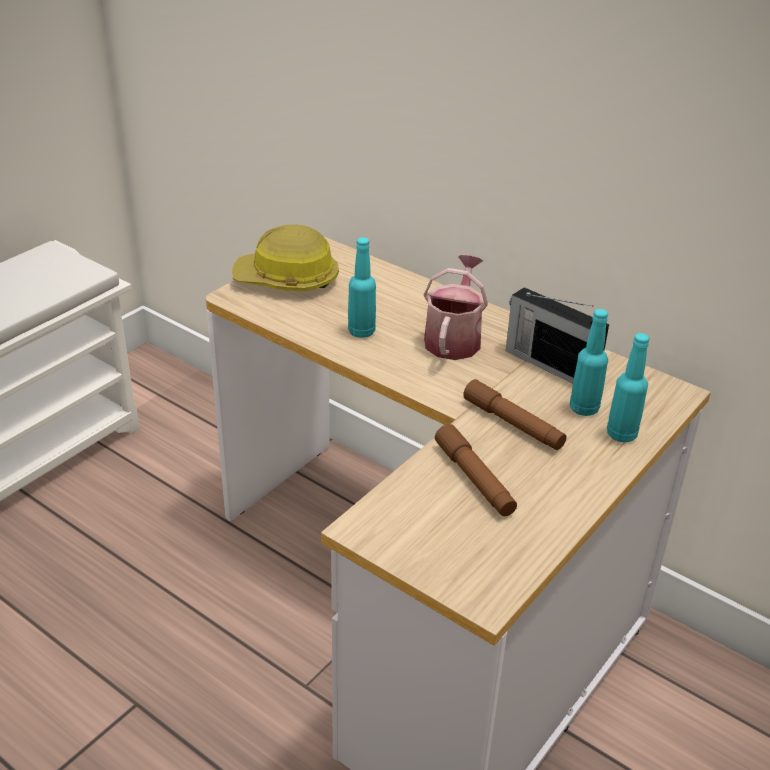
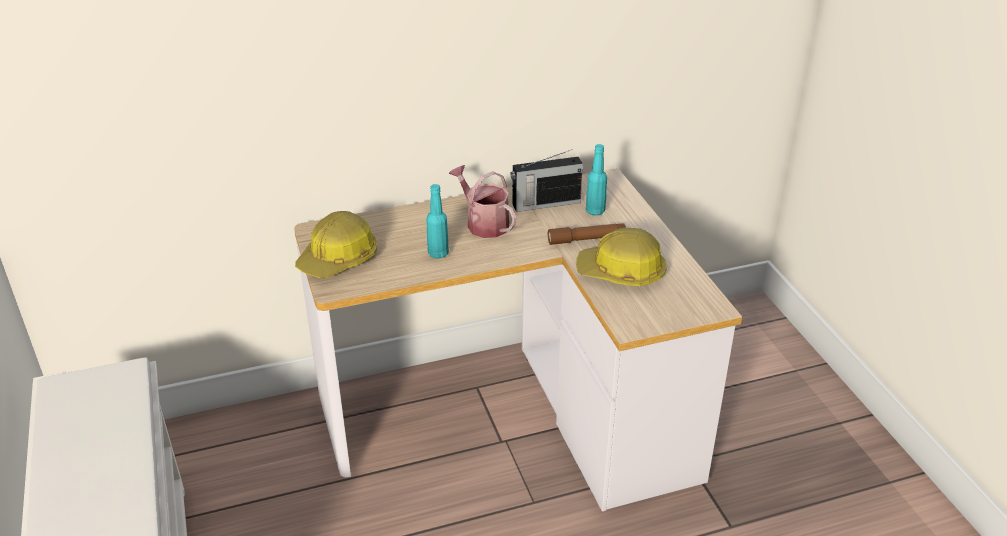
camera: 55 degrees left, 0 degrees up
(474, 479) = (621, 272): brown flashlight -> hard hat
(621, 434) = (628, 210): turquoise bottle -> none

